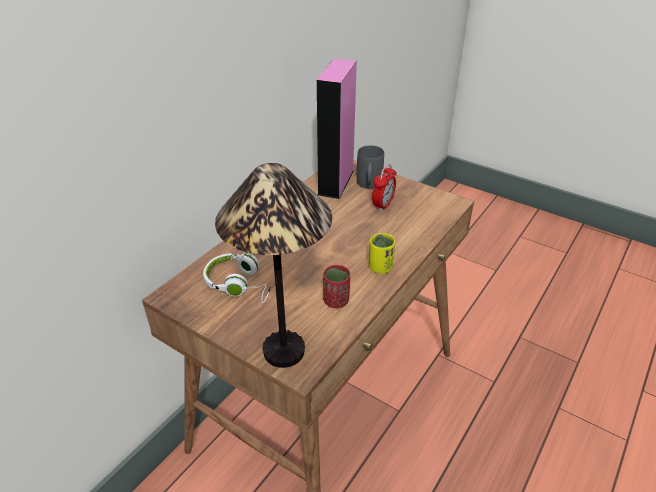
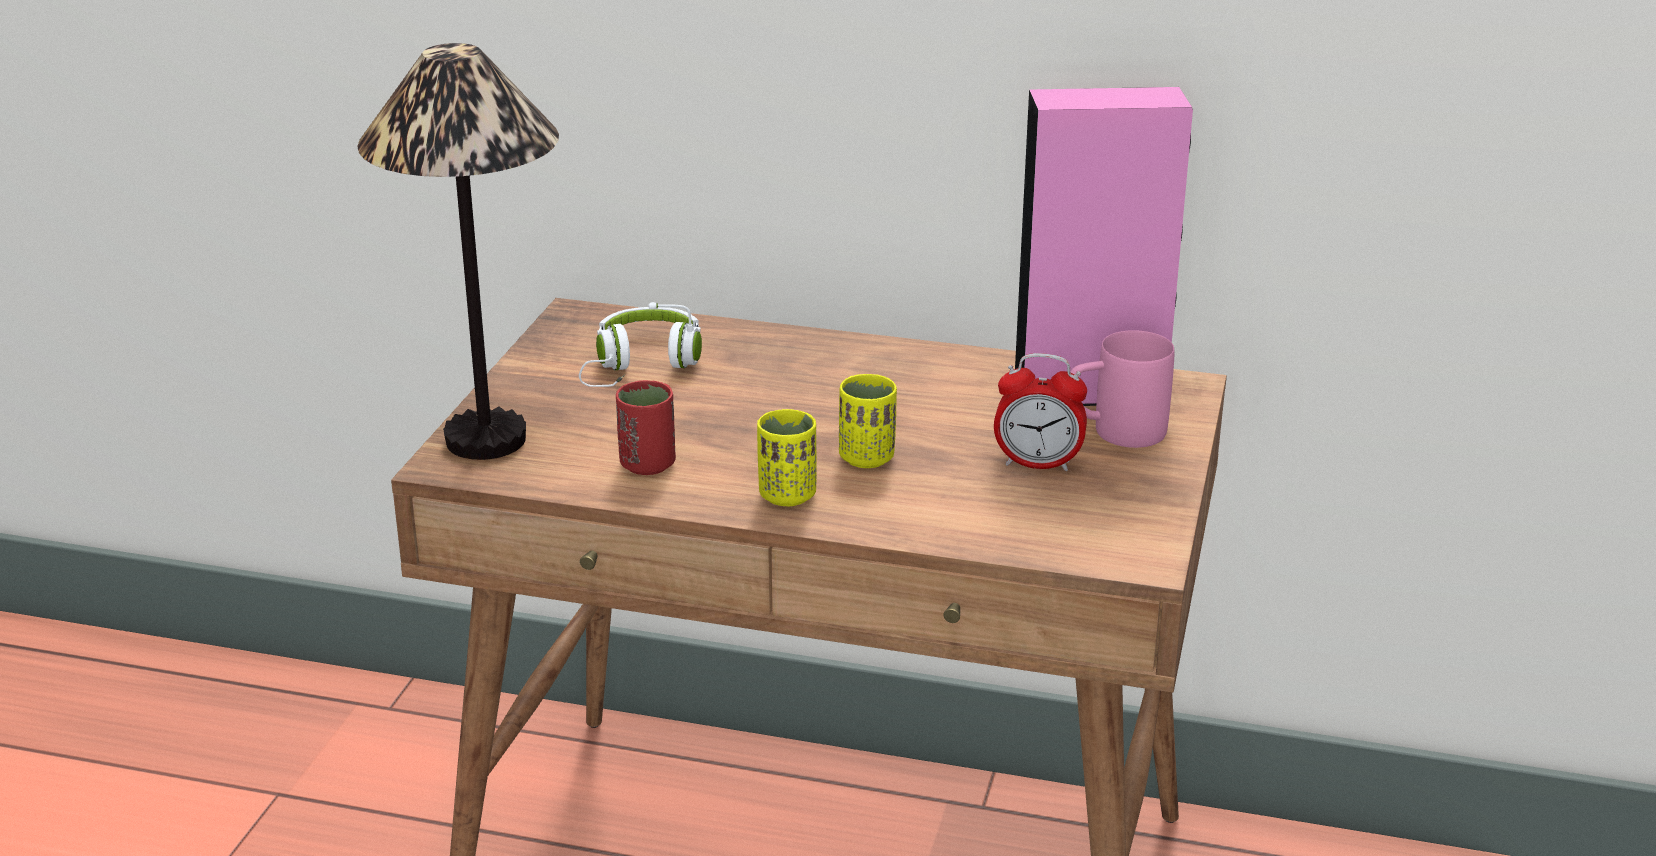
camera: 70 degrees right, 10 degrees down
(360, 241) = (867, 458): none -> yellow cup
(369, 185) = (1114, 433): grey mug -> pink mug

